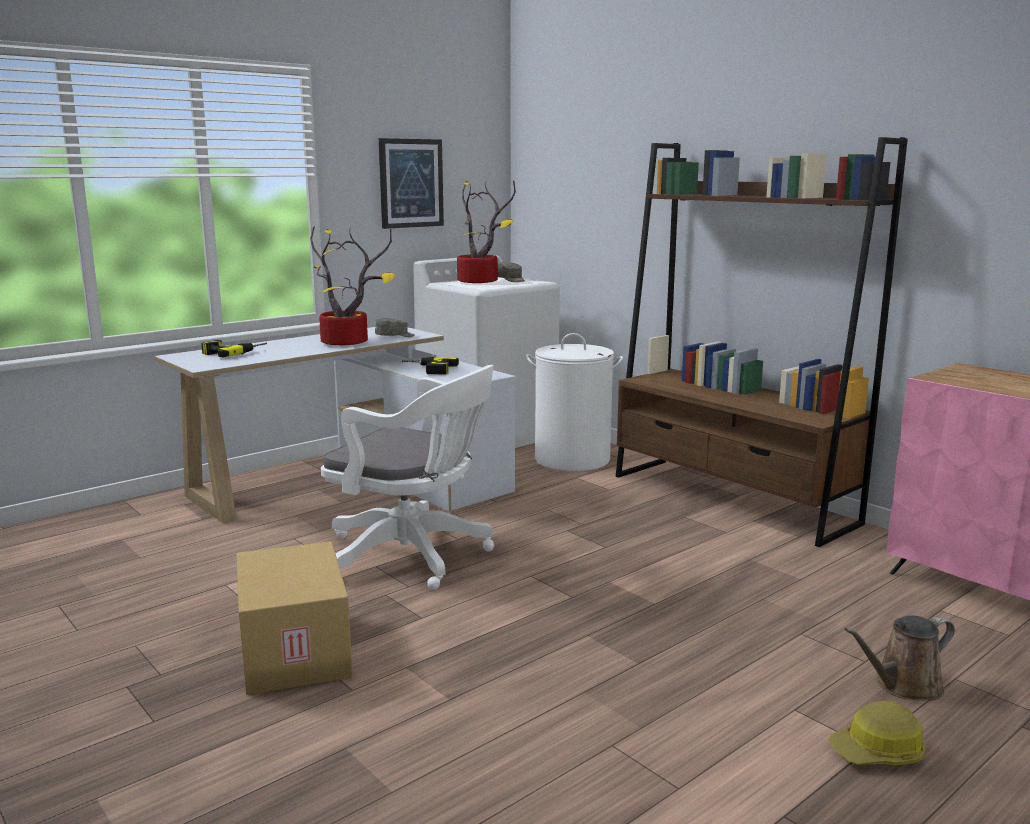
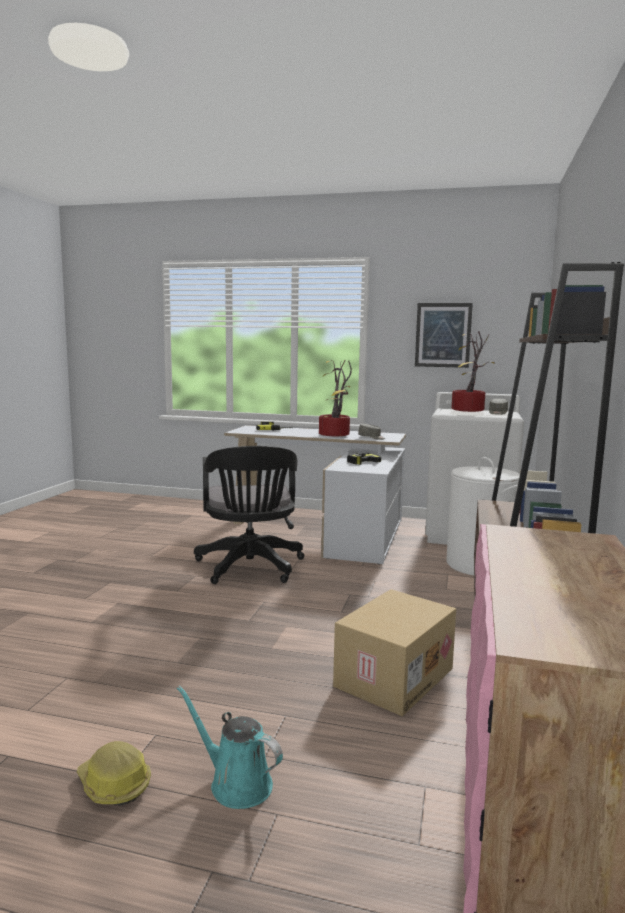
camera: 55 degrees right, 5 degrees down
(292, 650) = (114, 575): cardboard box -> cardboard box (393, 676)
(414, 556) = (250, 568): white office chair -> black office chair
(903, 686) = (236, 783): brown watering can -> turquoise watering can

